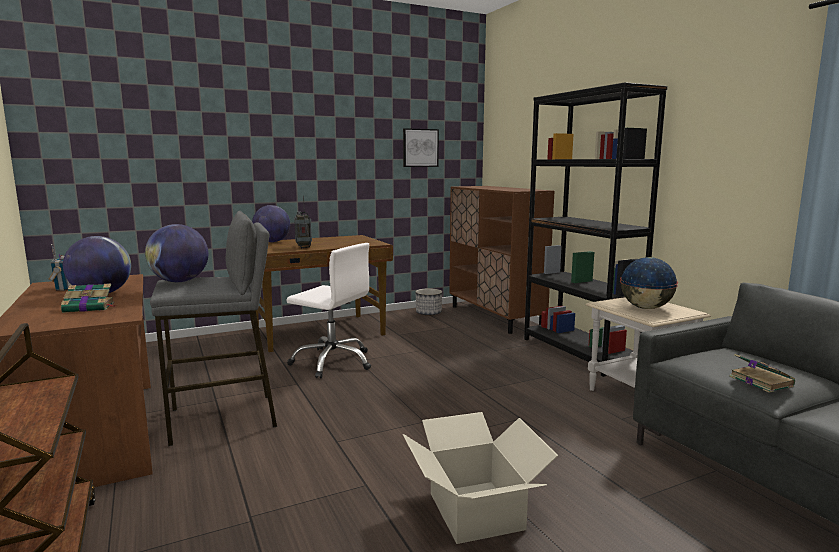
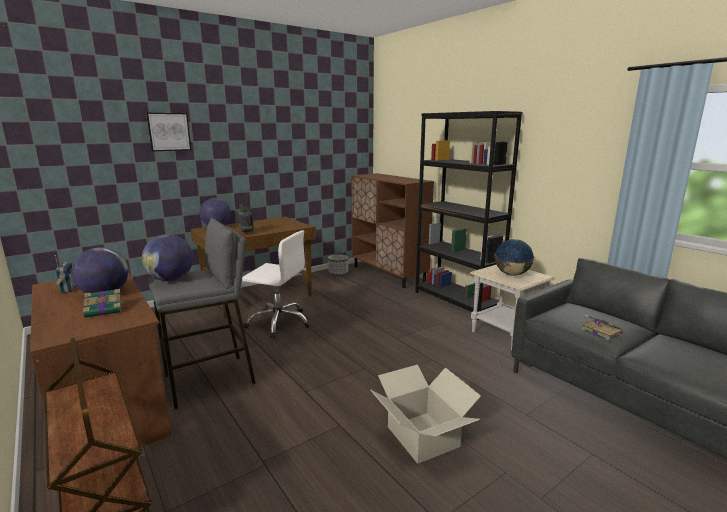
camera: 10 degrees left, 5 degrees up
(420, 148) = (327, 145): picture -> picture (169, 132)

